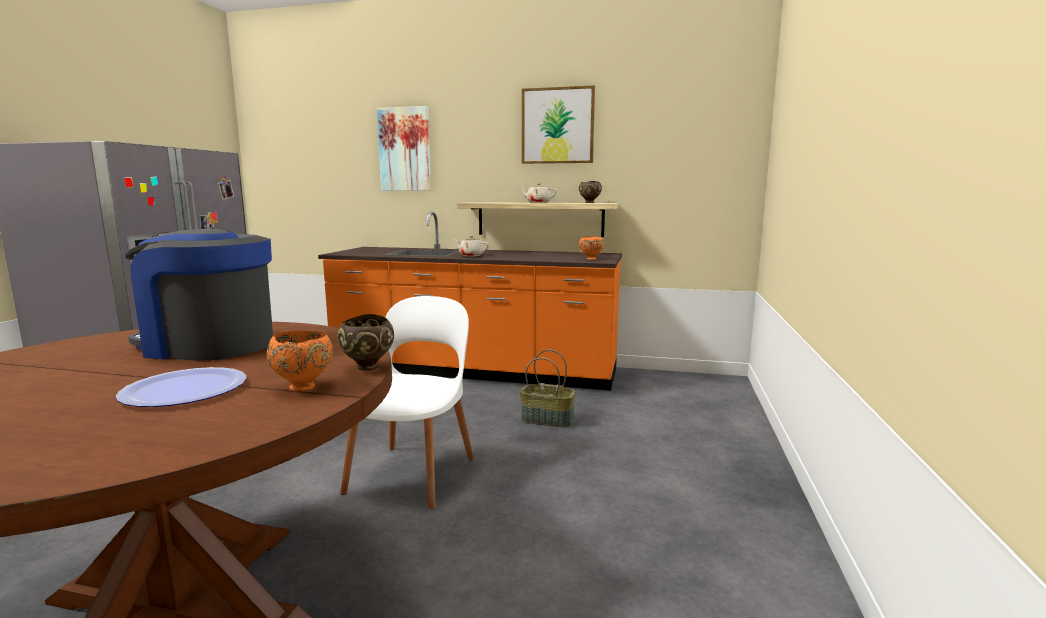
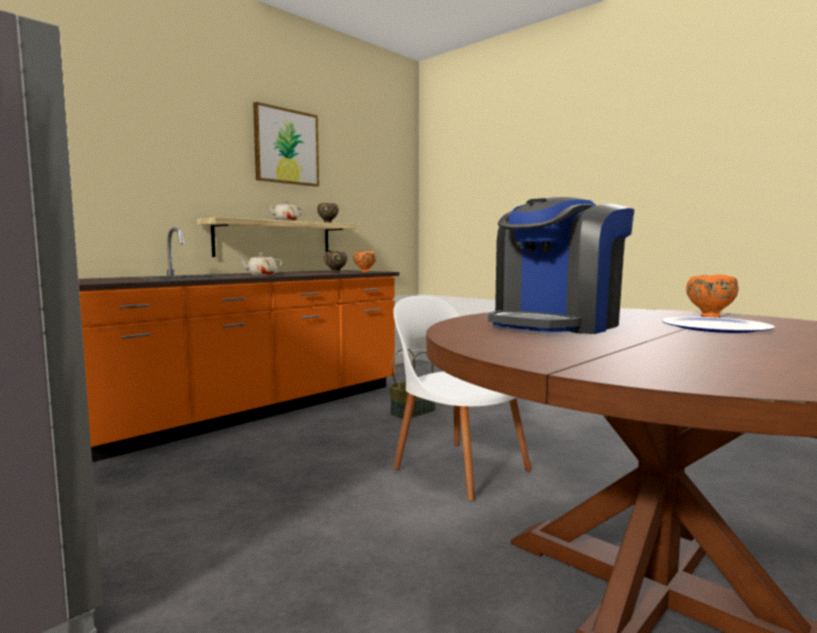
camera: 60 degrees left, 5 degrees down
(368, 368) = (660, 310): brown bowl -> brown bowl (336, 272)
(405, 149) = (107, 143): picture -> none

